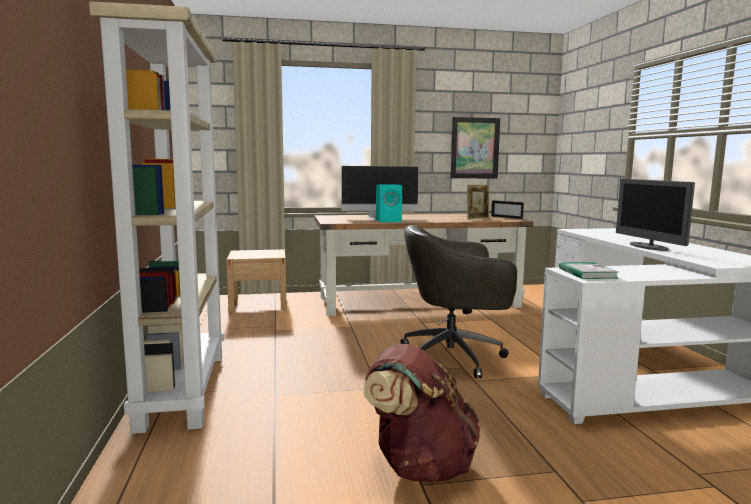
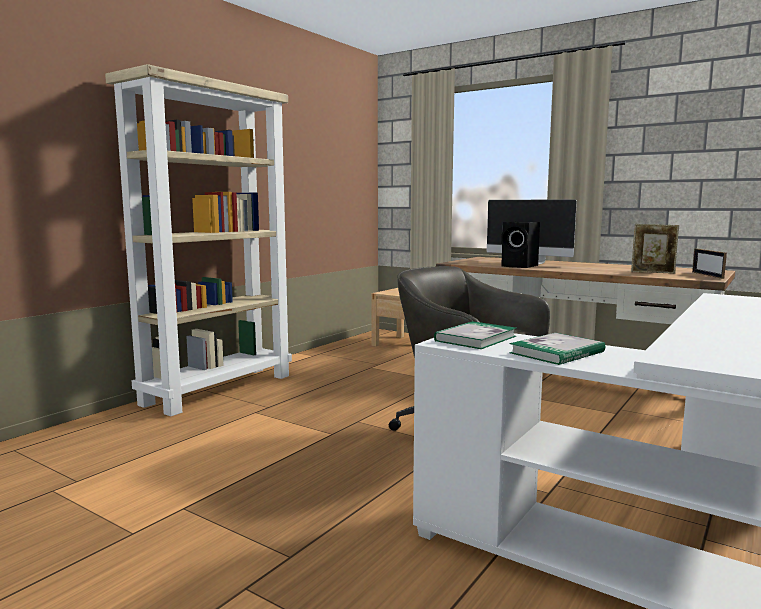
camera: 45 degrees right, 0 degrees up
(389, 221) = (520, 266): turquoise speaker -> black speaker
(419, 466) = (213, 497): brown backpack -> none
(475, 148) = (708, 173): picture -> none
(645, 272) = (557, 352): none -> book
(648, 247) = (705, 326): monitor -> none

